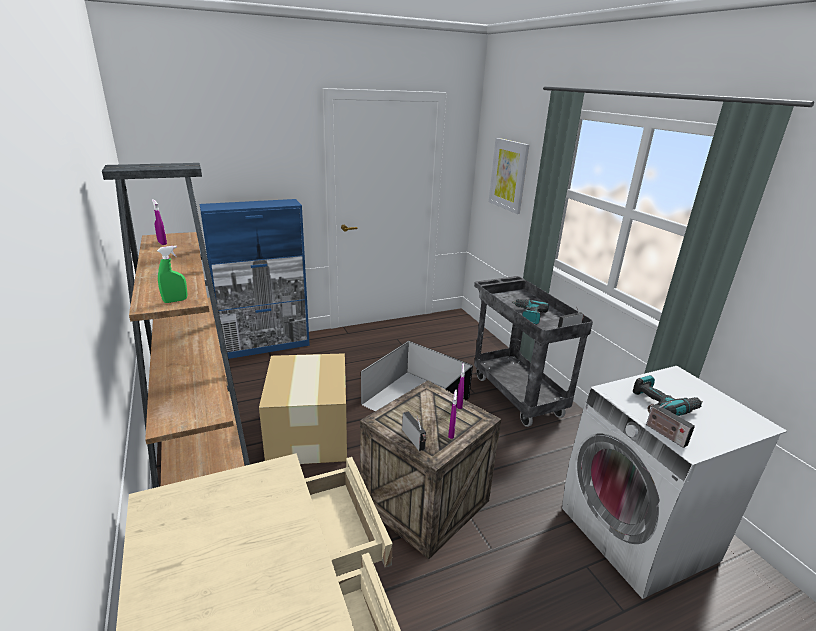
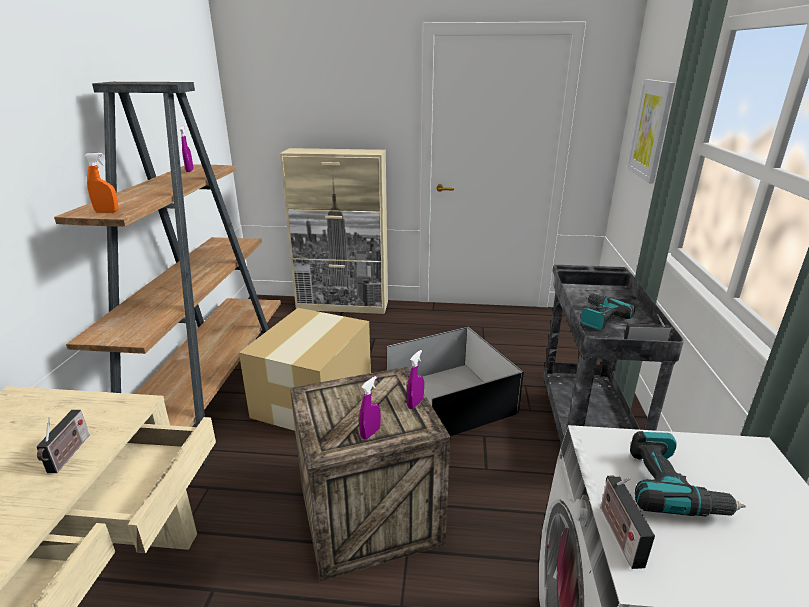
camera: 30 degrees right, 0 degrees up
(175, 301) = (107, 212): green spray bottle -> orange spray bottle
(265, 346) = (343, 305): blue cabinet -> beige cabinet
(414, 440) = (321, 427): radio -> radio (68, 455)

